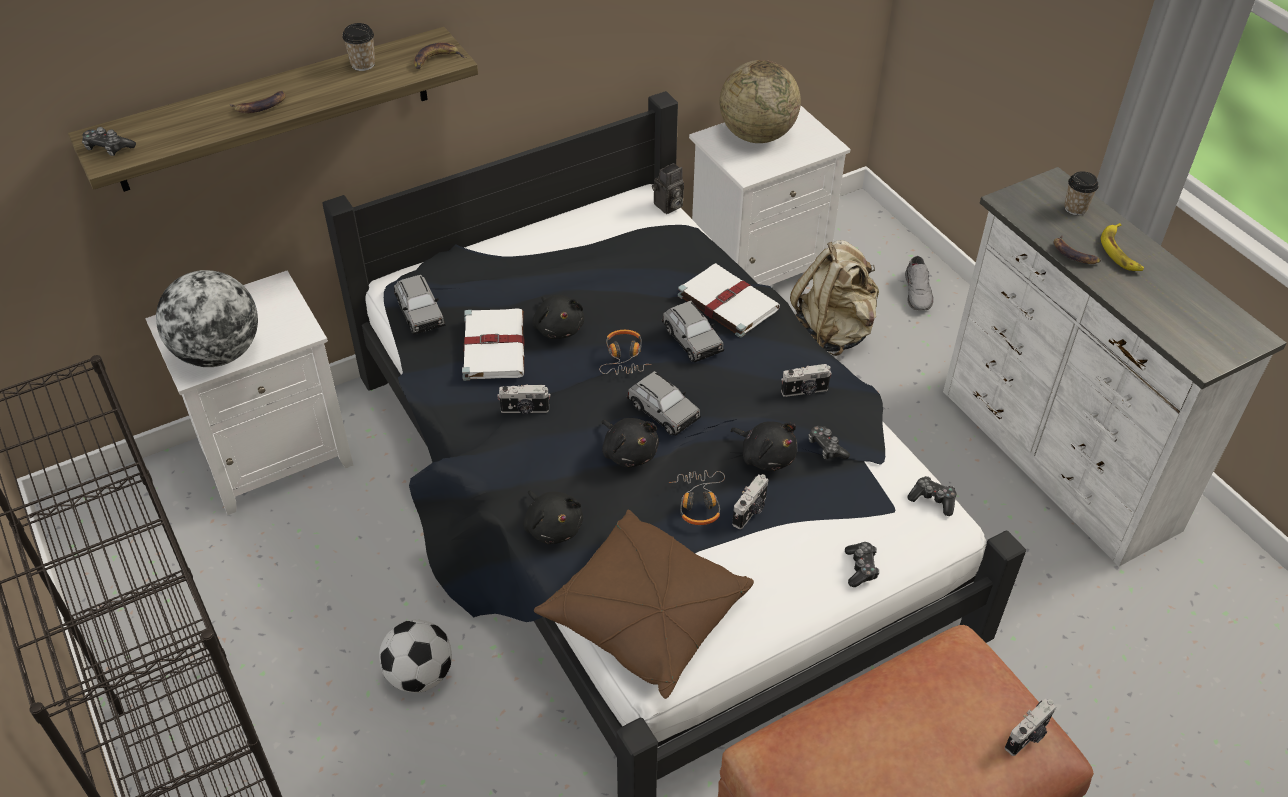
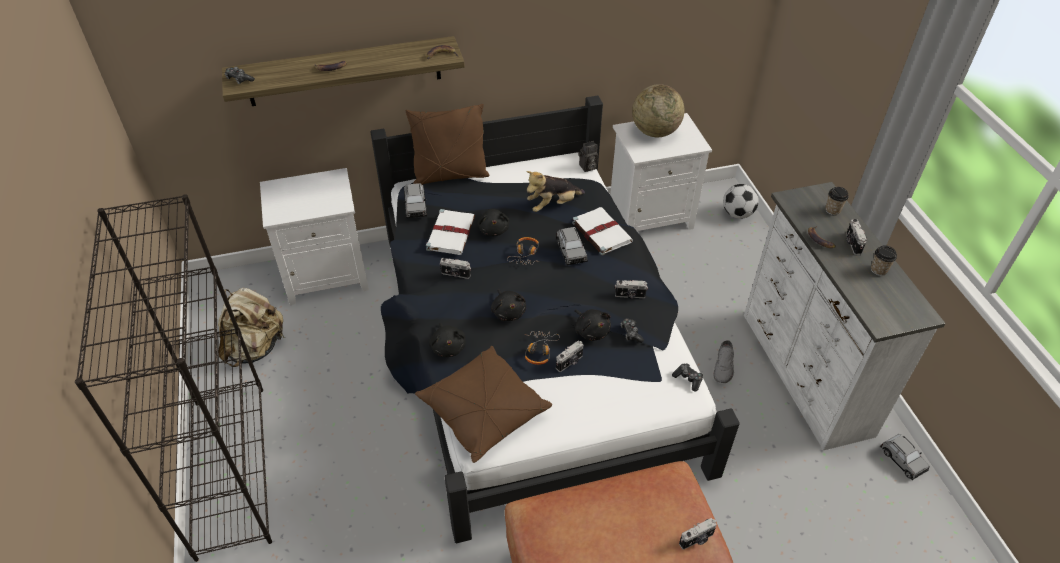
camera: 15 degrees right, 0 degrees up
(218, 353) = (292, 209): globe -> none
(363, 64) = (398, 52): cup -> cup (878, 270)
(420, 675) = (366, 420): football -> football (737, 214)
(458, 255) = (450, 175): none -> brown pillow
(637, 273) = (553, 205): none -> plush toy
(663, 411) = (537, 291): grey toy car -> grey toy car (902, 460)
(833, 332) = (685, 265): beige backpack -> beige backpack (255, 347)
(861, 568) = (626, 411): game controller -> none
(918, 292) = (749, 250): grey shoe -> grey shoe (724, 367)
(1120, 252) = (852, 243): banana -> camera

